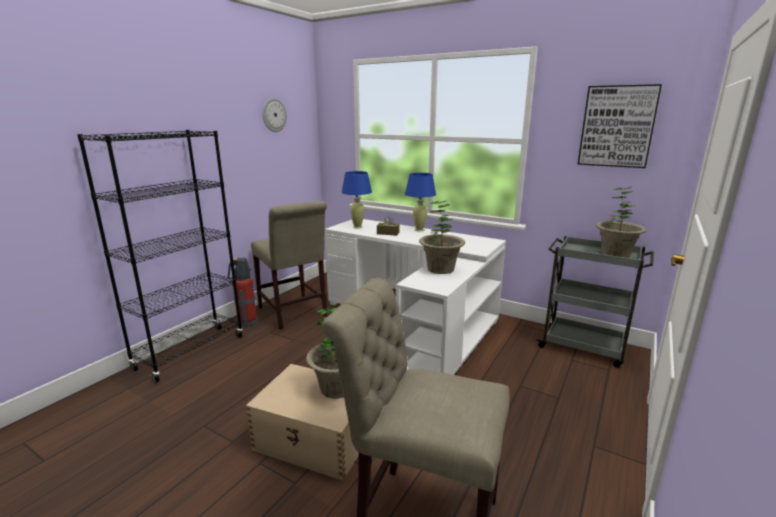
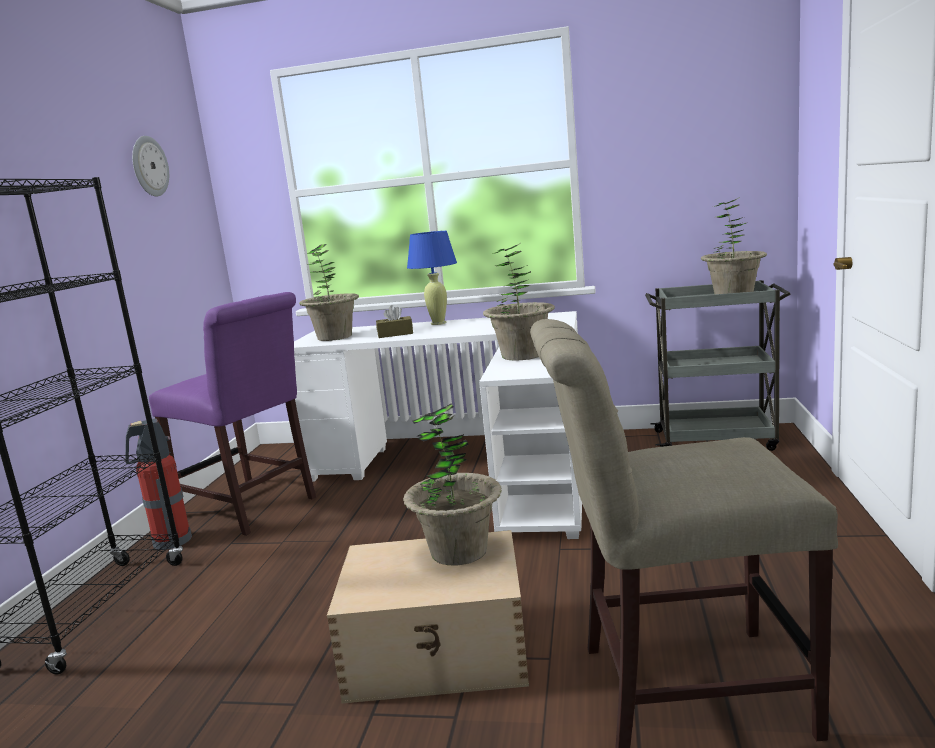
camera: 20 degrees left, 5 degrees down
(294, 313) = (252, 508): beige chair -> purple chair
(357, 227) = (334, 337): blue table lamp -> potted plant
(617, 126) = (695, 125): picture -> none

